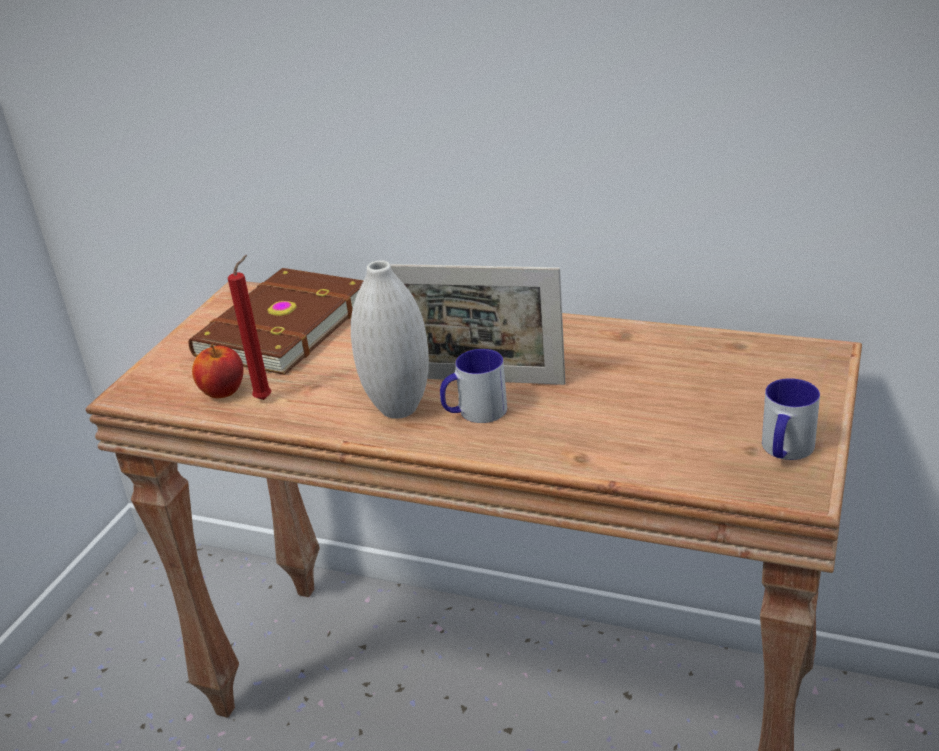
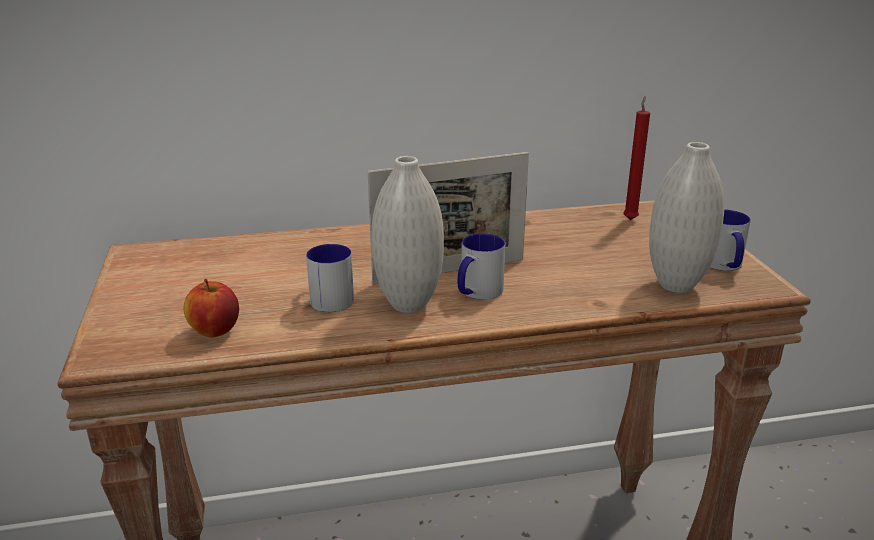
camera: 35 degrees left, 5 degrees down
(266, 398) = (268, 325): red candle -> red candle (630, 219)
(280, 327) = (214, 269): brown book -> none
(340, 382) = (328, 297): none -> mug
(692, 460) = (676, 285): none -> white vase

